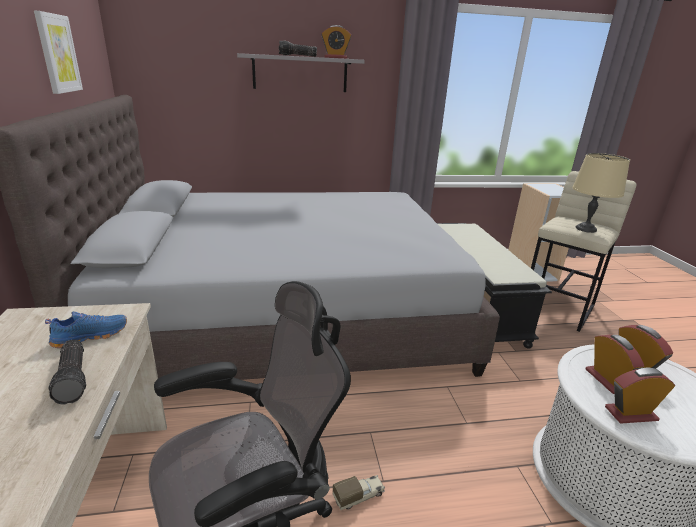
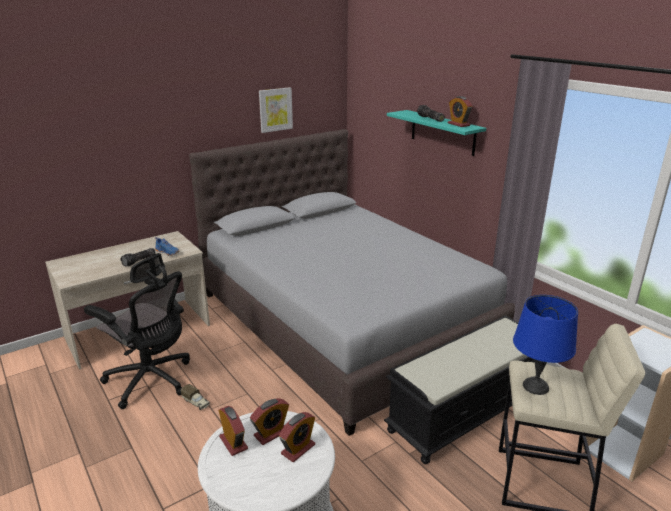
camera: 65 degrees right, 0 degrees up
(300, 73) = (442, 132): grey shelf -> turquoise shelf
(585, 228) = (536, 386): beige table lamp -> blue table lamp

